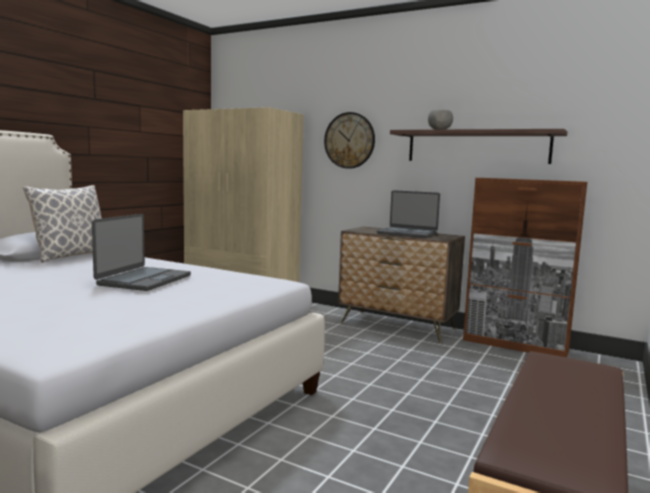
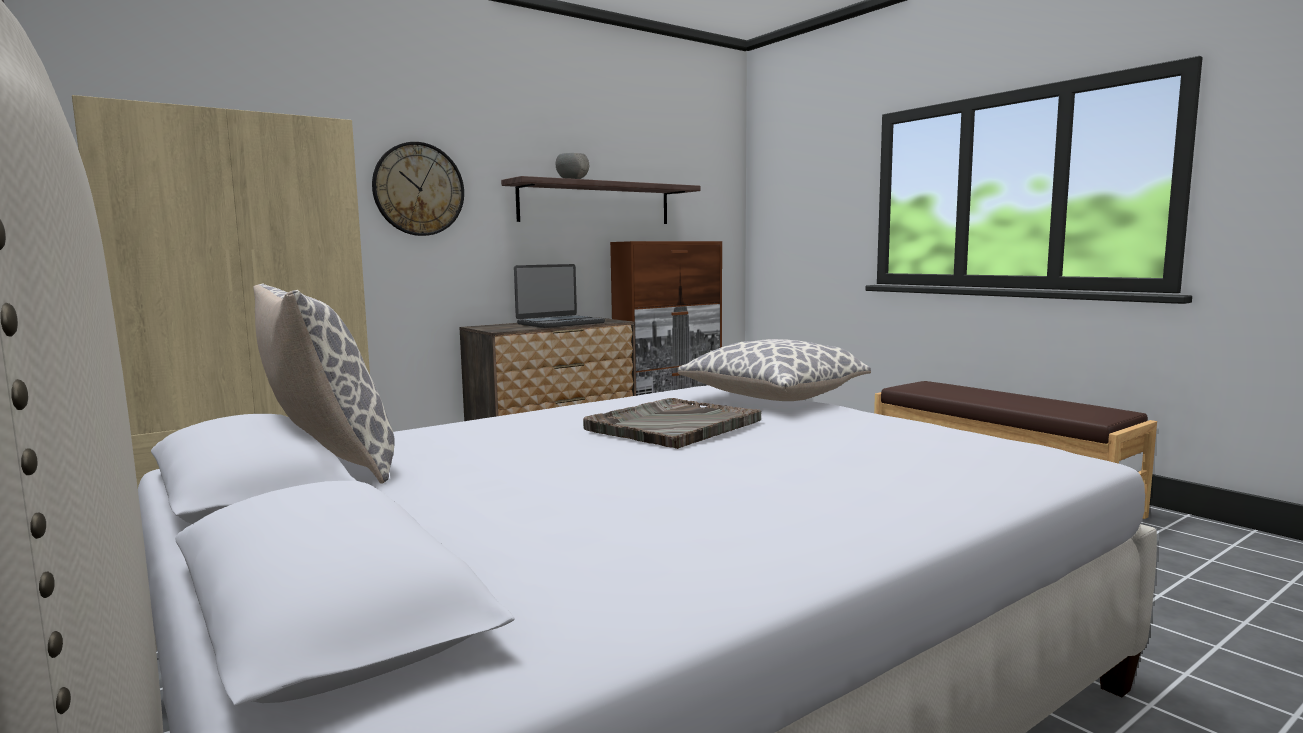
camera: 65 degrees left, 0 degrees up
(144, 280) = (672, 425): laptop -> grey tray
(240, 292) = (773, 398): none -> pillow

